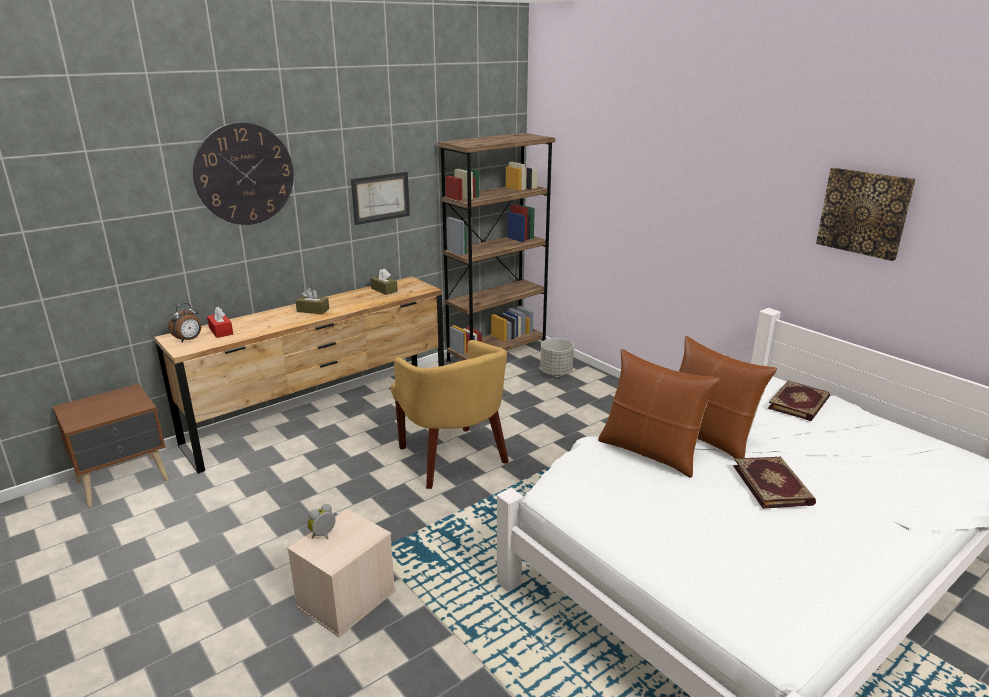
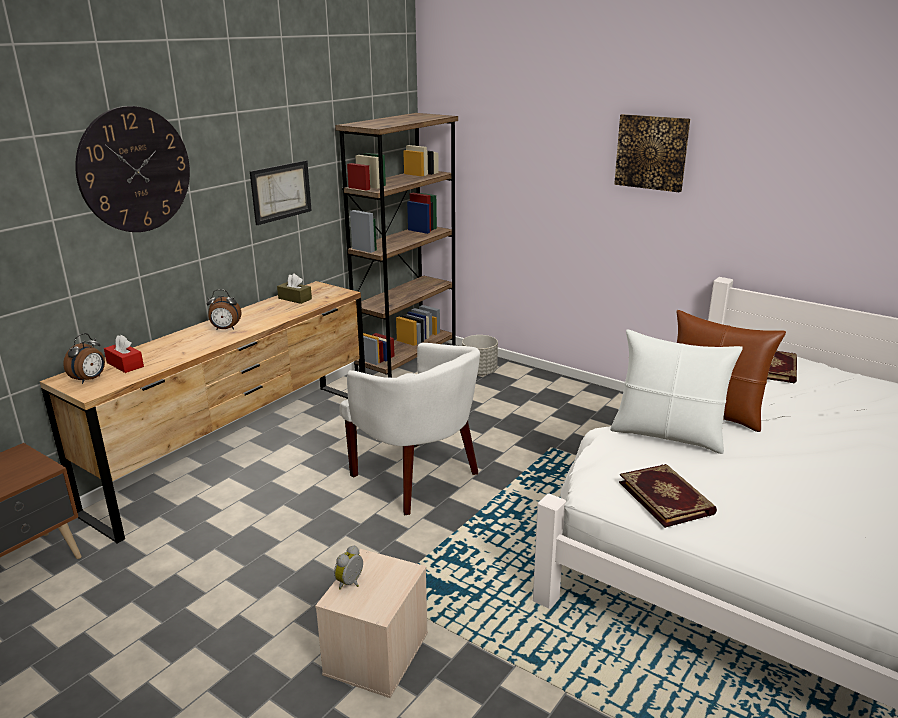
camera: 15 degrees left, 0 degrees up
(313, 310) = (225, 329): brown tissue box -> alarm clock
(453, 458) = (417, 478): yellow armchair -> white armchair
(650, 452) = (668, 435): brown pillow -> white pillow
(773, 485) = (801, 448): book -> book (666, 497)
(864, 212) = (819, 171): picture -> picture (652, 152)

